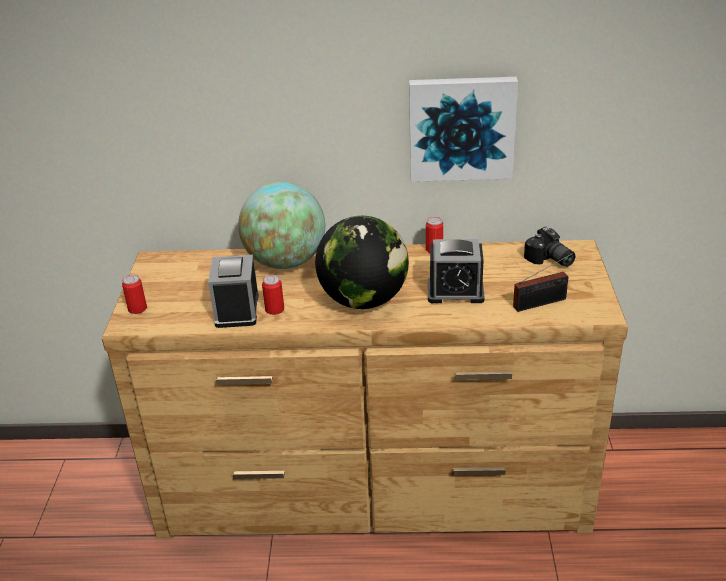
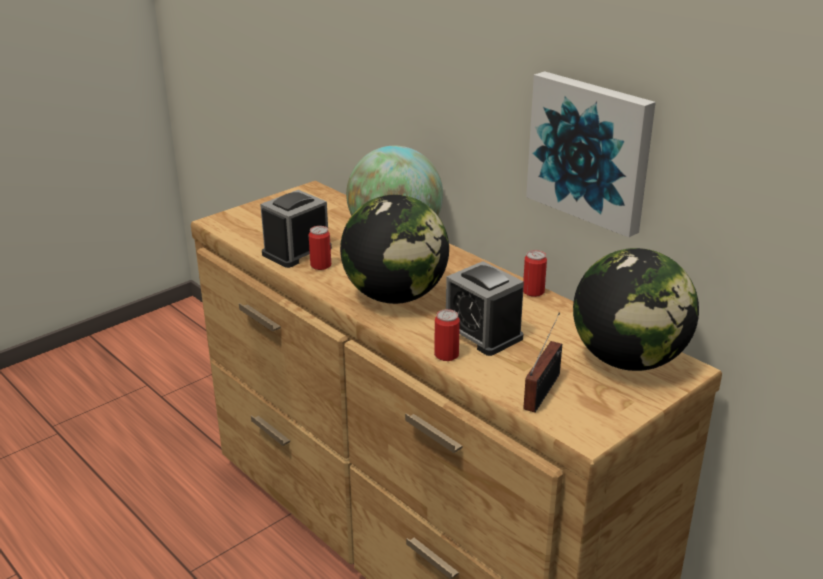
camera: 45 degrees right, 5 degrees down
(137, 309) = (241, 216): can -> can (446, 355)
(542, 302) = (544, 389): radio -> radio turned 90 degrees counterclockwise
(549, 260) = (628, 360): camera -> globe

